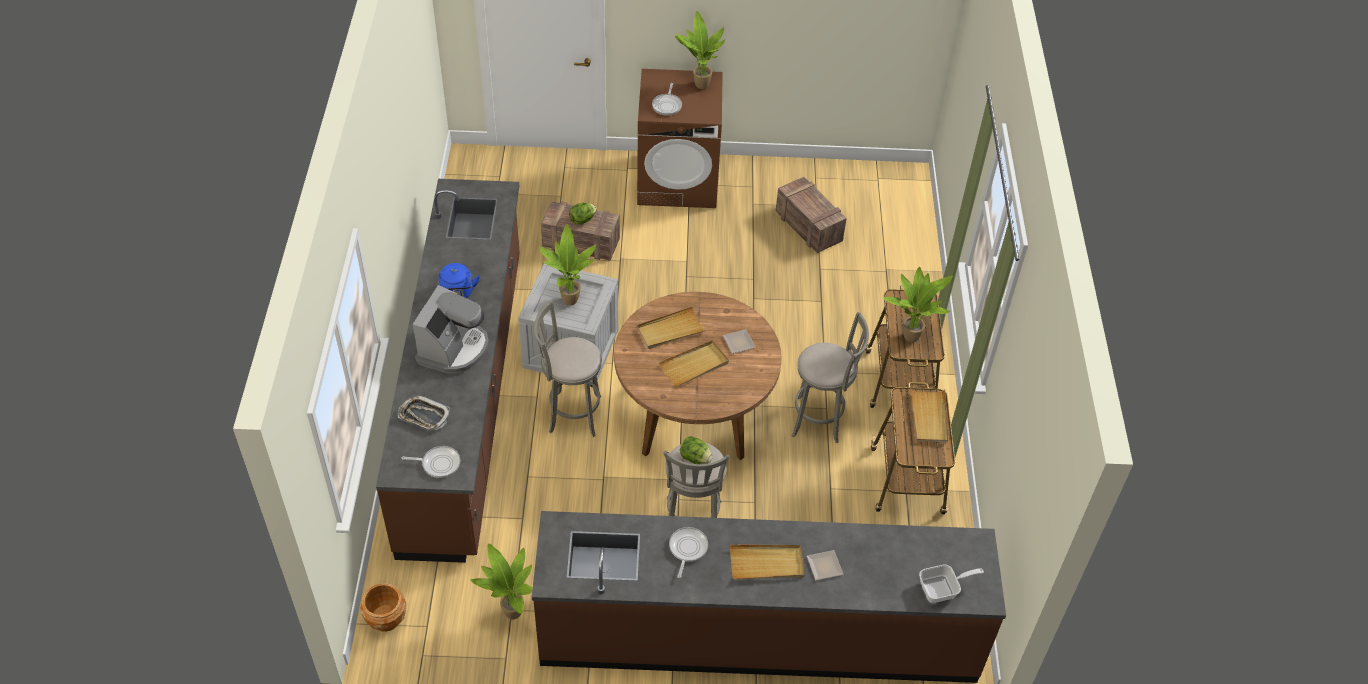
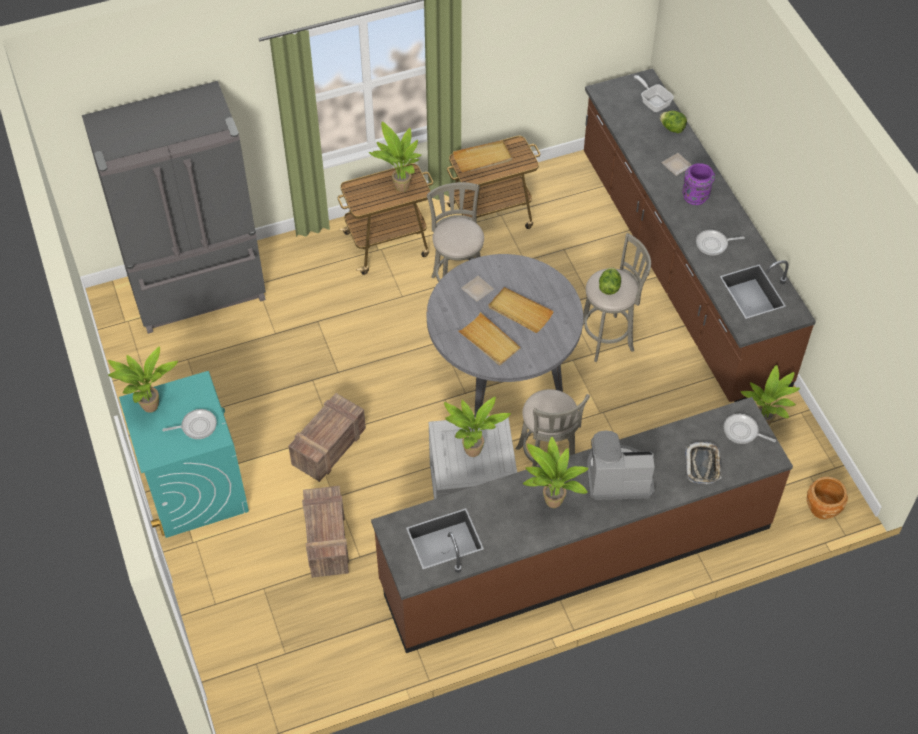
camera: 110 degrees left, 5 degrees up
(438, 463) = (742, 431): frying pan -> frying pan turned 45 degrees counterclockwise
(457, 294) = (551, 504): blue kettle -> potted plant
(582, 220) = (325, 519): lettuce -> lettuce (672, 128)
(678, 181) = (195, 487): brown washing machine -> turquoise washing machine
(694, 417) = (502, 371): brown dining table -> grey dining table
(766, 564) = (696, 196): beige tray -> purple vase
(809, 227) = (220, 356): crate -> crate (329, 446)
(894, 231) = (198, 290): none -> grey fridge

